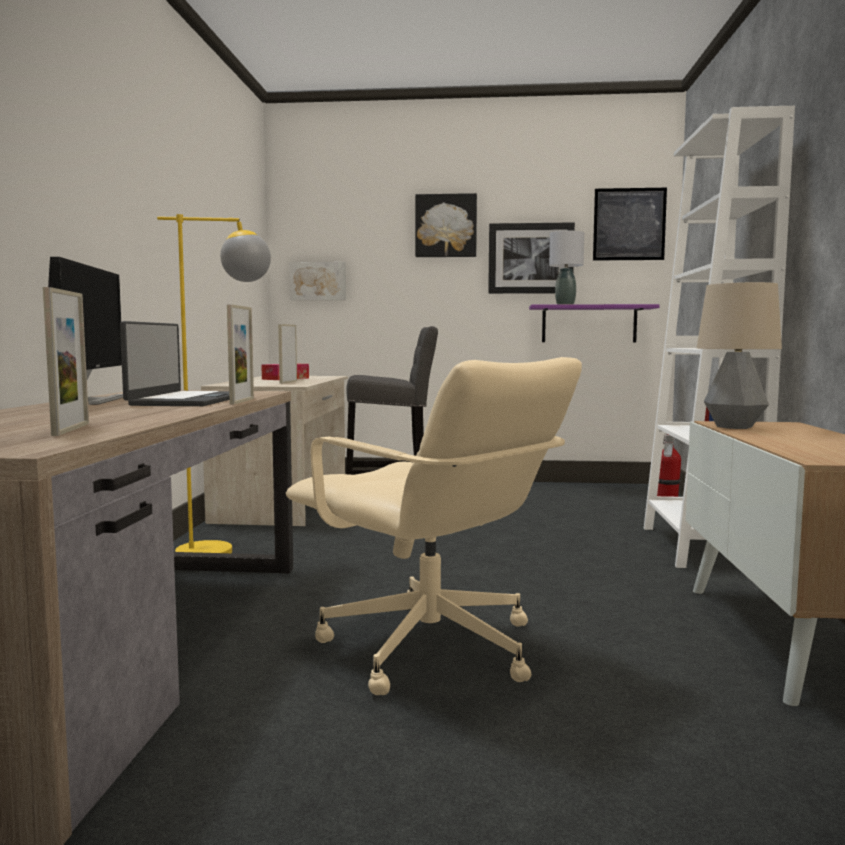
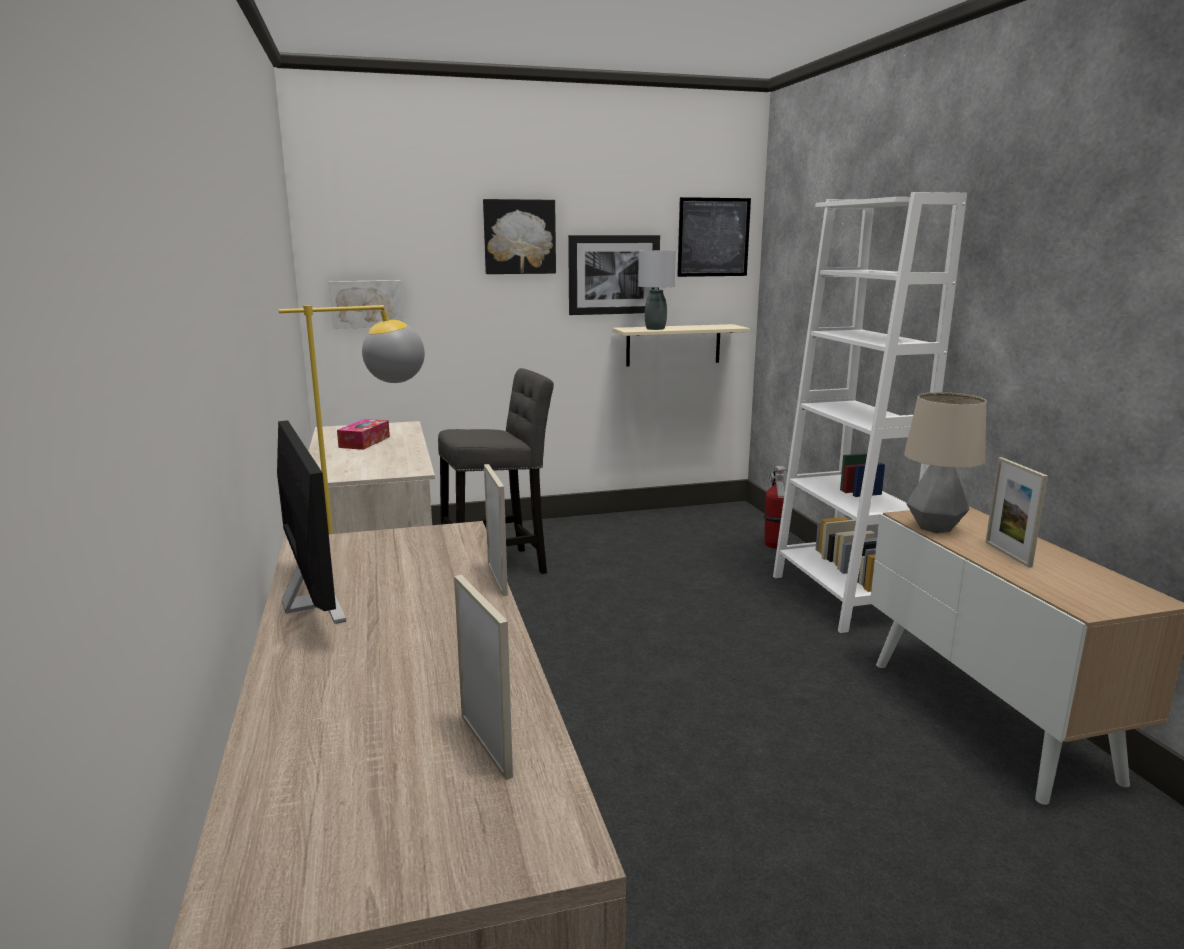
camera: 20 degrees left, 10 degrees up
(187, 400) = (428, 585): laptop -> none
(288, 382) = (388, 458): picture frame -> picture frame (1007, 554)
(431, 649) = (723, 804): beige office chair -> none
(589, 324) = (673, 345): purple shelf -> beige shelf

